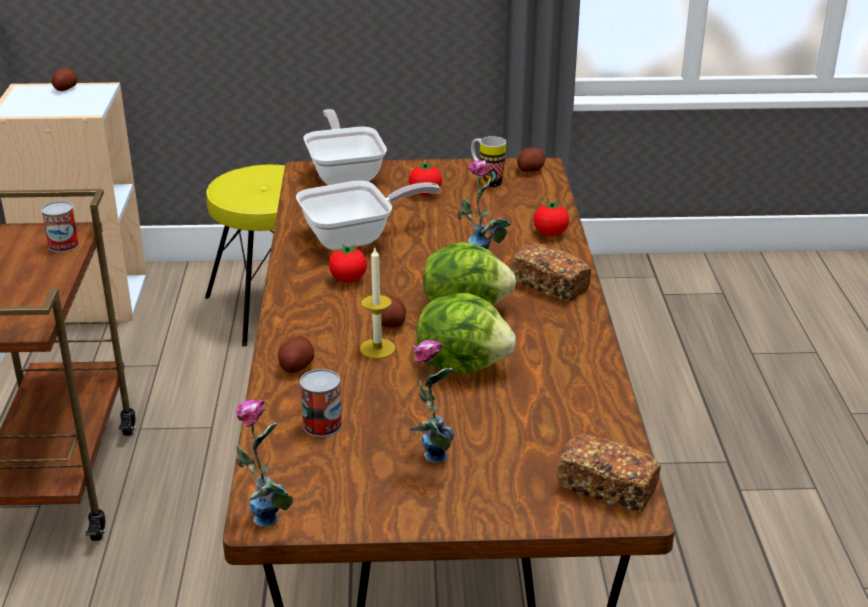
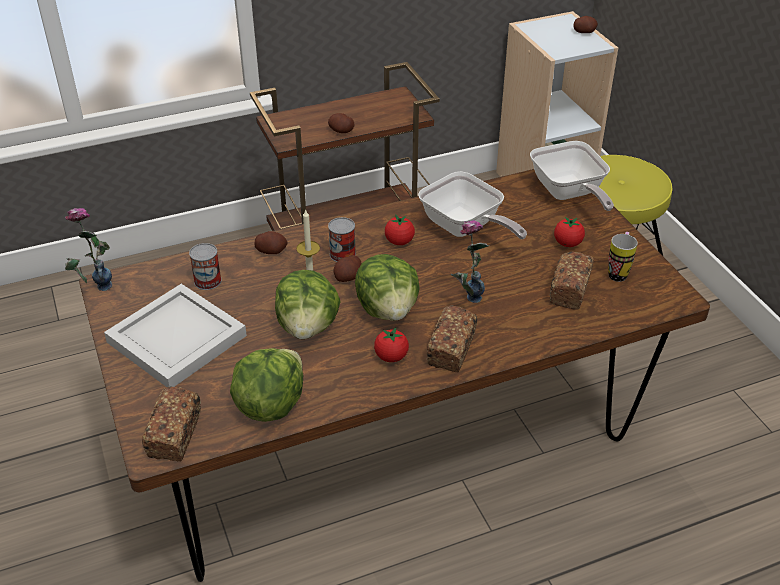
camera: 70 degrees right, 10 degrees up
(63, 245) = (393, 117): can -> can (342, 254)
(345, 174) = (569, 194): frying pan -> frying pan turned 105 degrees clockwise
(430, 466) = (176, 340): vase -> white tray
(497, 209) = (569, 289): none -> bread
(531, 170) = (665, 293): potato -> potato (341, 131)
(550, 233) = (546, 331): tomato -> tomato (391, 356)
(584, 411) = (270, 404): none -> lettuce

